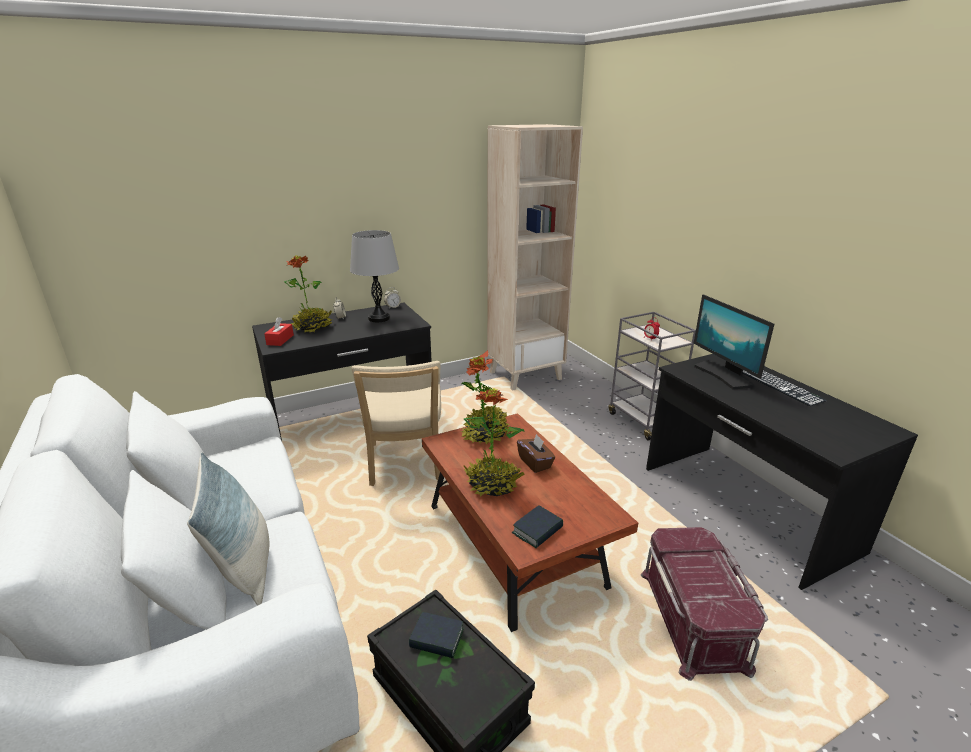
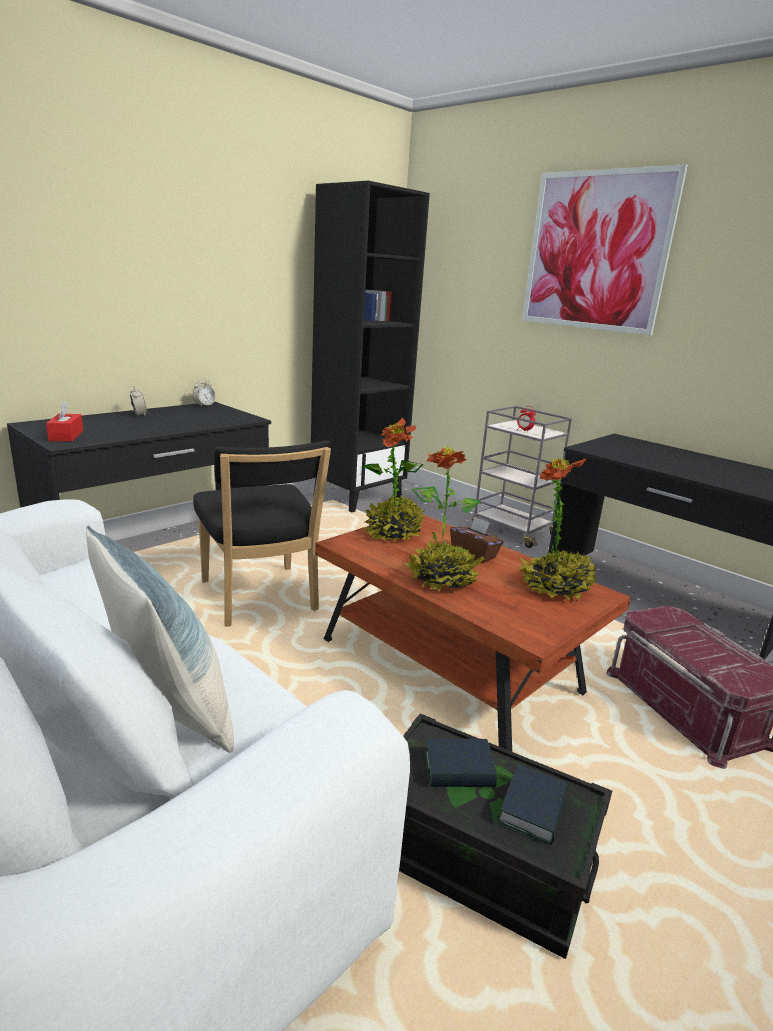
camera: 20 degrees left, 5 degrees down
(313, 328) = (107, 424): potted plant -> potted plant (555, 587)
(379, 318) = (195, 415): grey table lamp -> none
(405, 465) = (260, 599): beige chair -> black chair
(525, 375) = (357, 497): beige bookcase -> black bookcase
(537, 530) = (532, 617): book -> book (533, 810)
(720, 182) = (596, 251): none -> picture
(723, 375) = (632, 451): monitor -> none
(778, 385) = (689, 456): keyboard -> none

